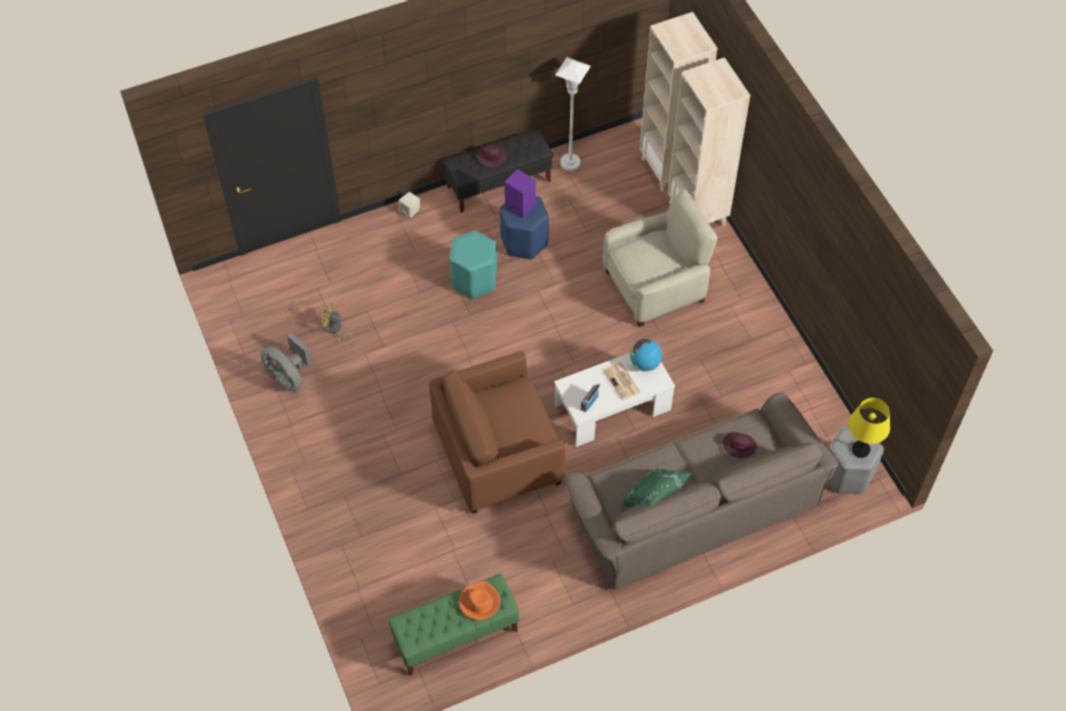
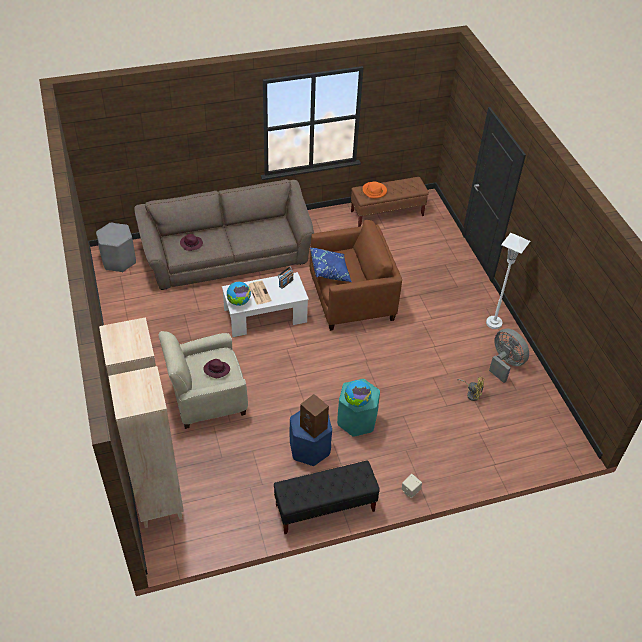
camera: 175 degrees left, 10 degrees down
(455, 635) = (387, 213): green bench -> brown bench
(475, 240) = (357, 401): none -> globe
(492, 157) = (332, 483): purple hat -> purple hat (216, 370)
(519, 206) = (314, 427): purple speaker -> brown speaker
(529, 412) = (330, 271): none -> blue pillow
(570, 163) = (252, 523): white floor lamp -> white floor lamp (494, 323)
(654, 499) = (257, 224): green pillow -> none
(860, 449) = (112, 231): yellow table lamp -> none

